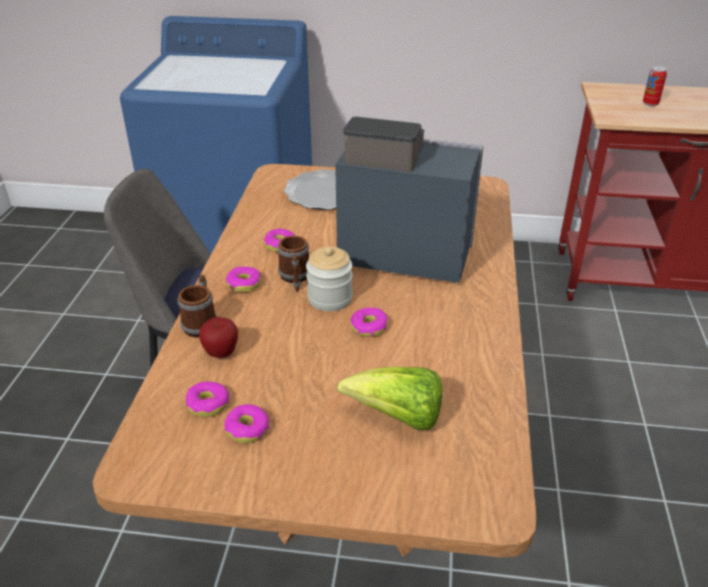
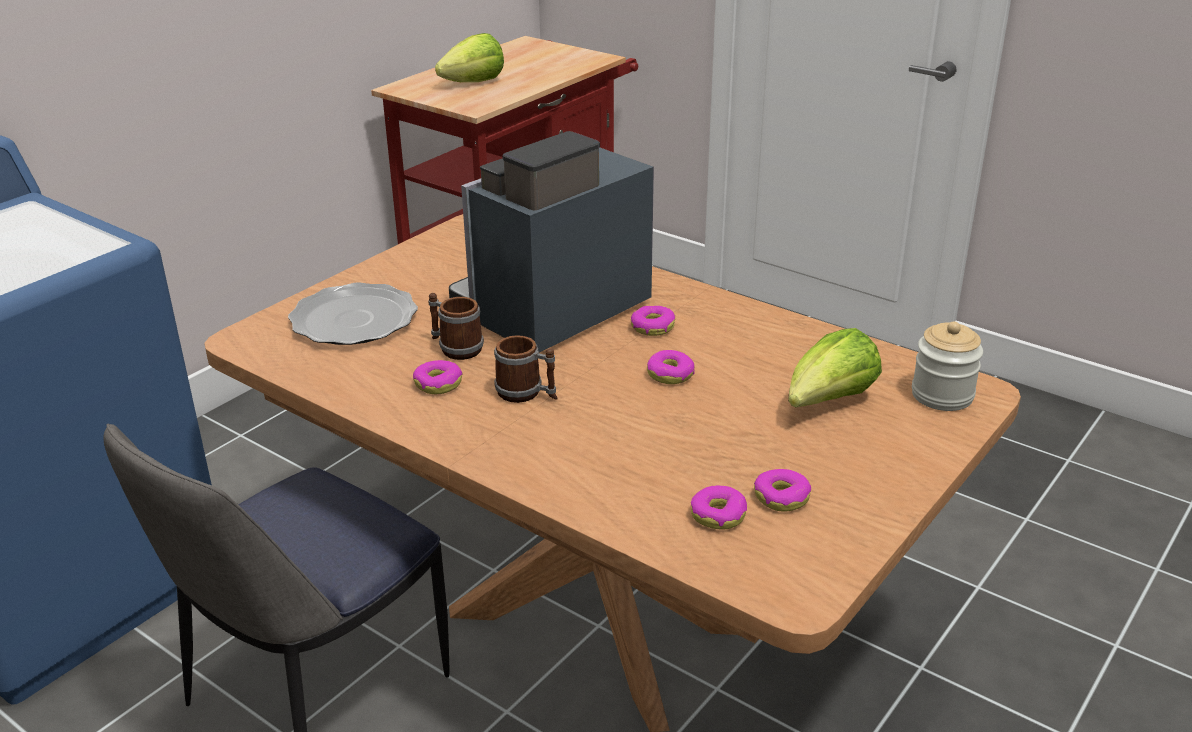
camera: 60 degrees left, 5 degrees down
(201, 323) = (551, 484): mug -> mug (455, 347)
(221, 353) = (630, 483): apple -> none
(244, 284) = (498, 432): donut -> donut (652, 327)
(330, 298) = (593, 382): jar -> jar (942, 395)
(650, 104) = (474, 83): can -> lettuce

